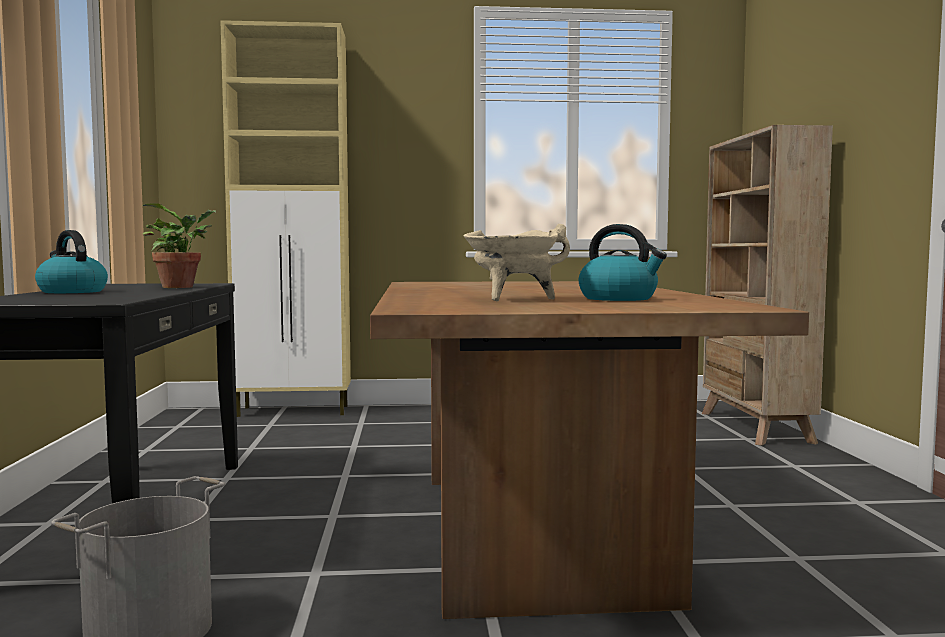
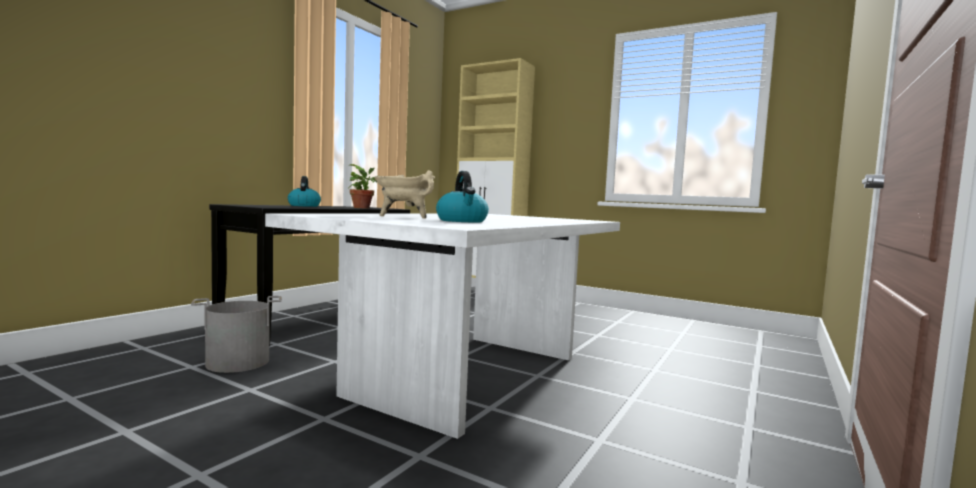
camera: 35 degrees right, 0 degrees up
(535, 532) = (470, 375): brown dining table -> white dining table
(755, 427) = (785, 360): beige bookcase -> none

